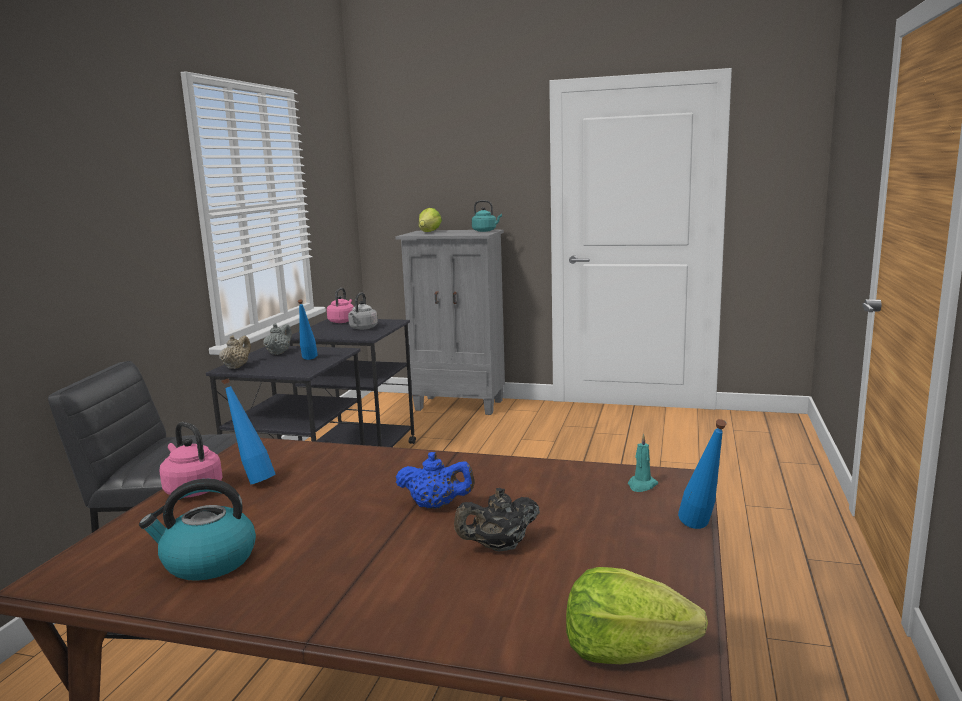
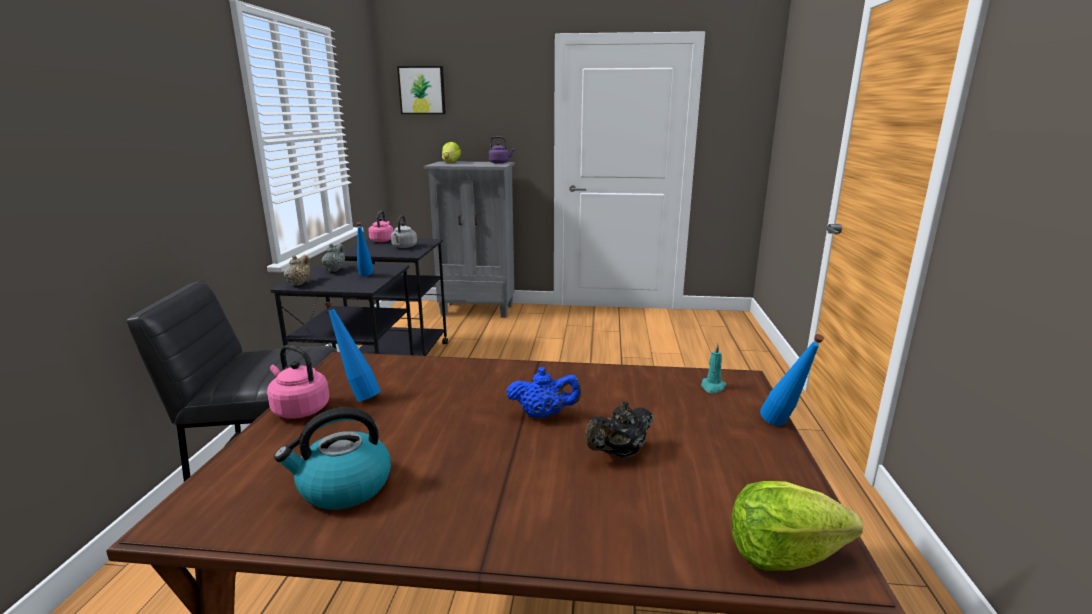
camera: 10 degrees left, 5 degrees up
(399, 151) = (422, 90): none -> picture
(485, 231) = (500, 163): turquoise kettle -> purple kettle

